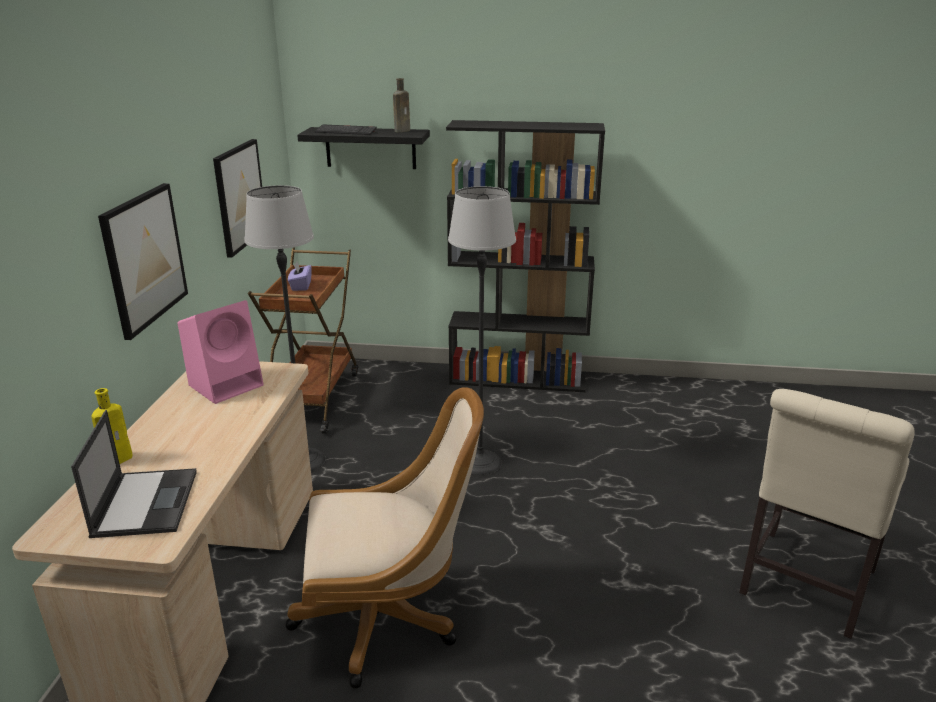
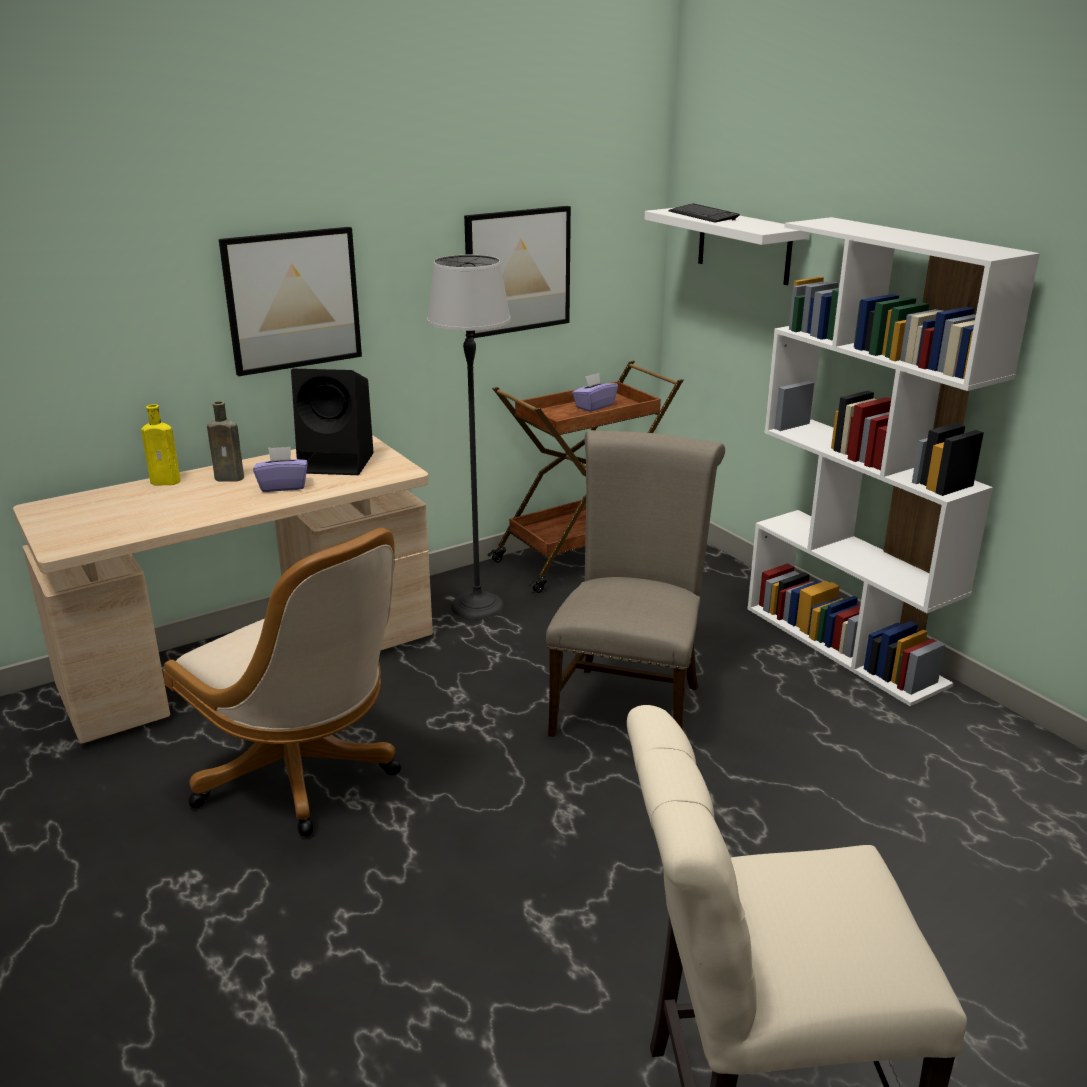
camera: 50 degrees right, 0 degrees up
(146, 502) = (115, 517): laptop -> none
(227, 384) = (339, 463): pink speaker -> black speaker
(227, 416) = (283, 486): none -> purple tissue box
(370, 148) = (744, 245): black shelf -> white shelf
(403, 130) = (770, 224): brown bottle -> brown bottle (231, 478)
(480, 462) = (629, 704): floor lamp -> beige chair
(518, 379) = (845, 645): black bookcase -> white bookcase

